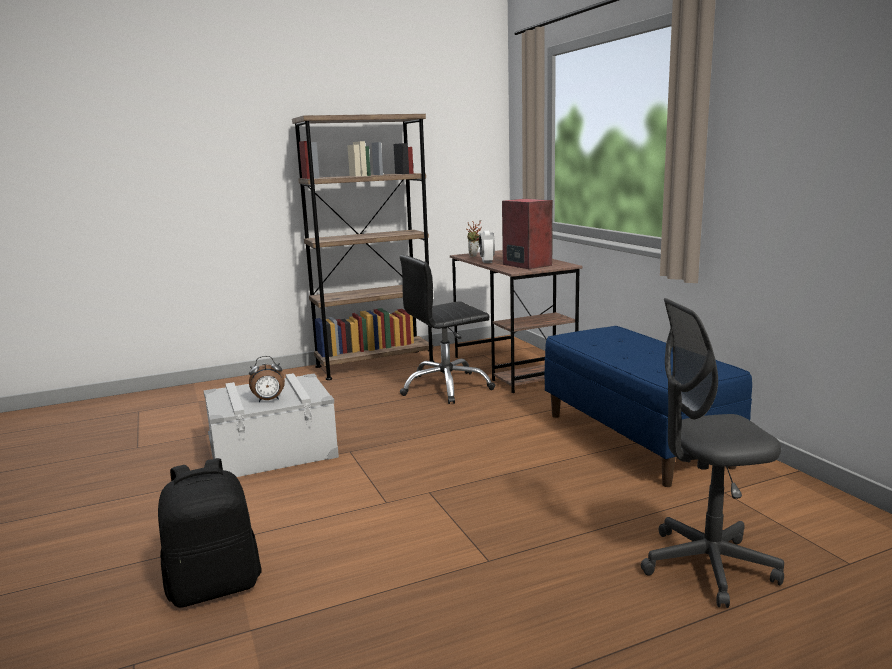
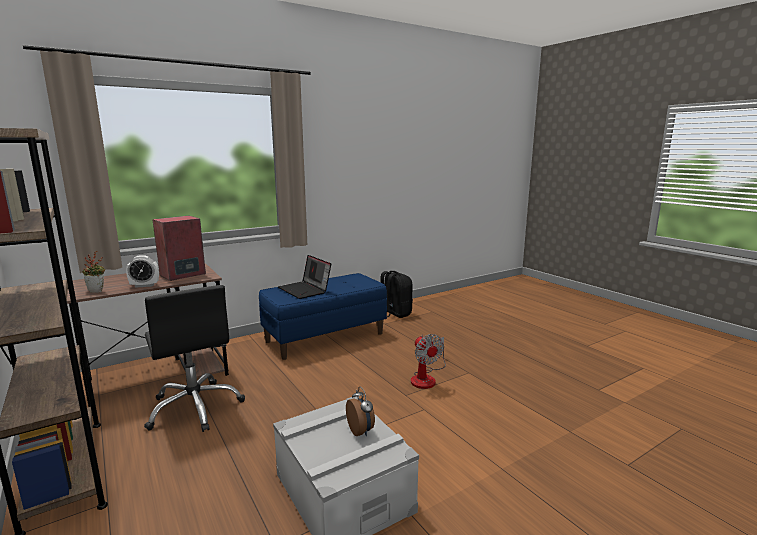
camera: 100 degrees left, 0 degrees up
(215, 586) = (550, 457): black backpack -> black backpack (395, 313)
(477, 514) = (426, 378): none -> fan
(618, 343) = (305, 290): none -> laptop
(707, 566) = (446, 331): grey office chair -> none

